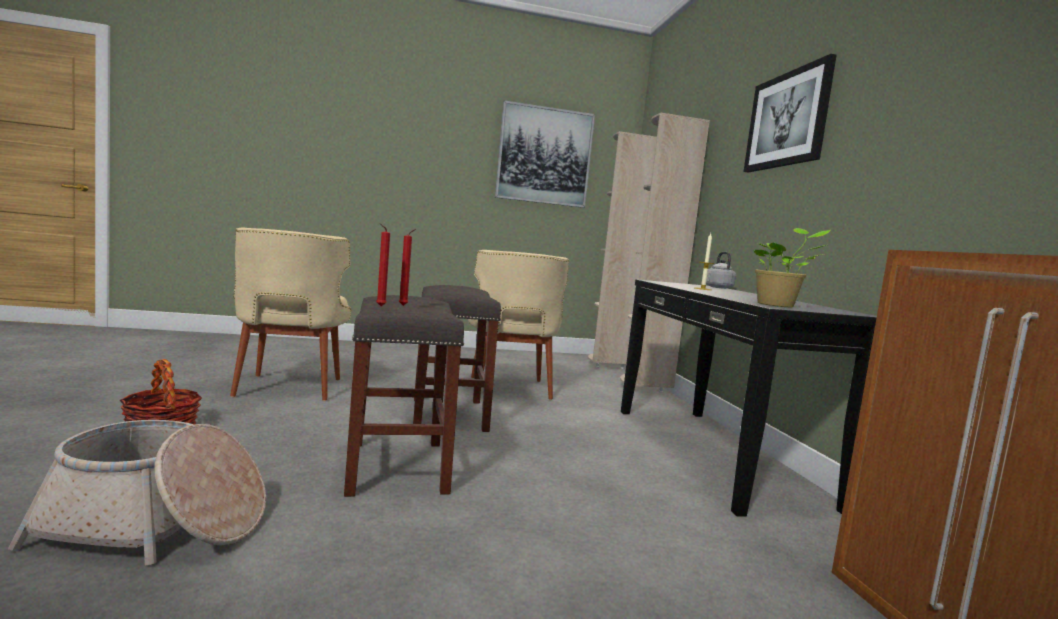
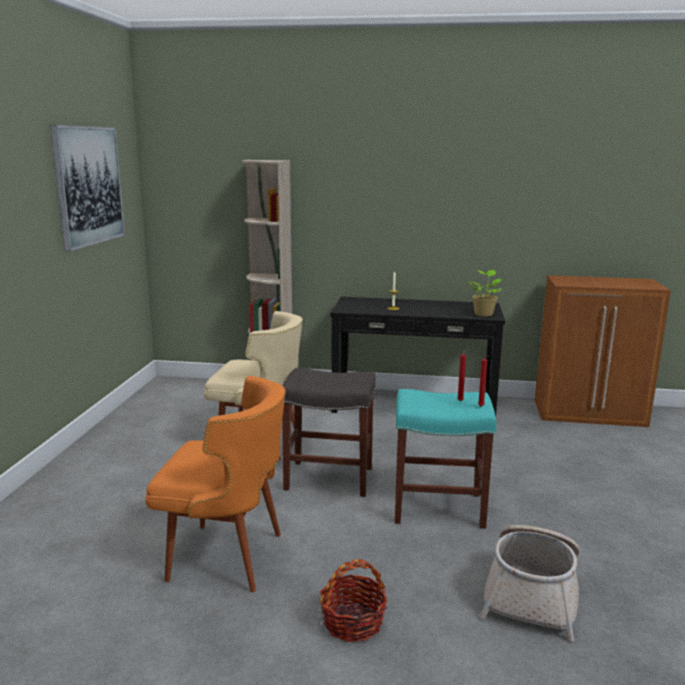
camera: 70 degrees left, 10 degrees up
(289, 388) = (225, 557): beige chair -> orange chair
(398, 468) = (439, 507): grey stool -> turquoise stool
(607, 365) = (191, 386): beige bookcase -> none
(717, 287) = (359, 299): grey kettle -> none
(787, 120) = (391, 182): picture -> none

